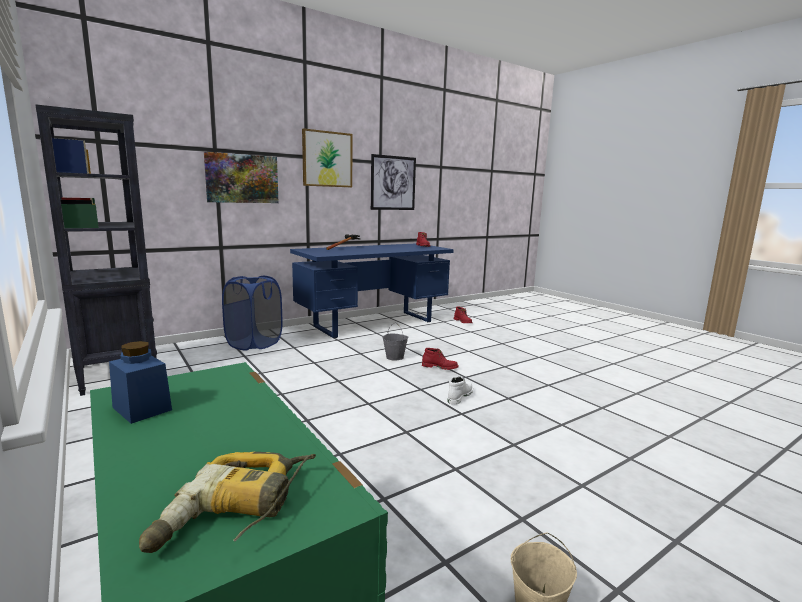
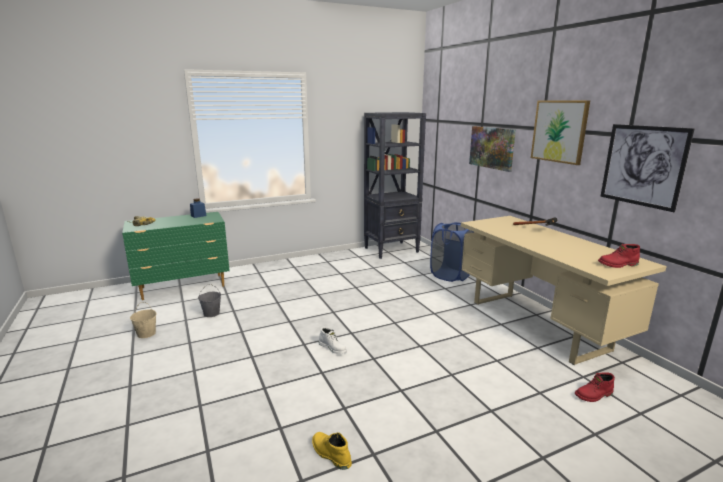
camera: 100 degrees right, 5 degrees up
(374, 324) = (537, 324): blue desk -> beige desk
(395, 357) = (424, 328): grey bucket -> grey bucket (211, 313)
(440, 367) = (399, 348): red boot -> none
(601, 386) = (330, 454): none -> yellow boot

